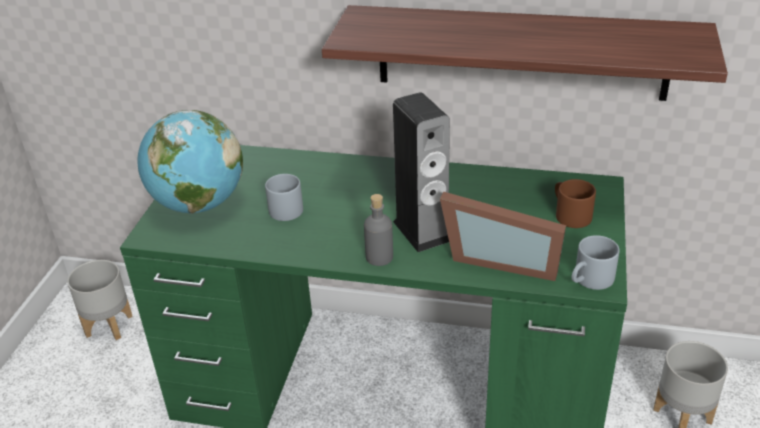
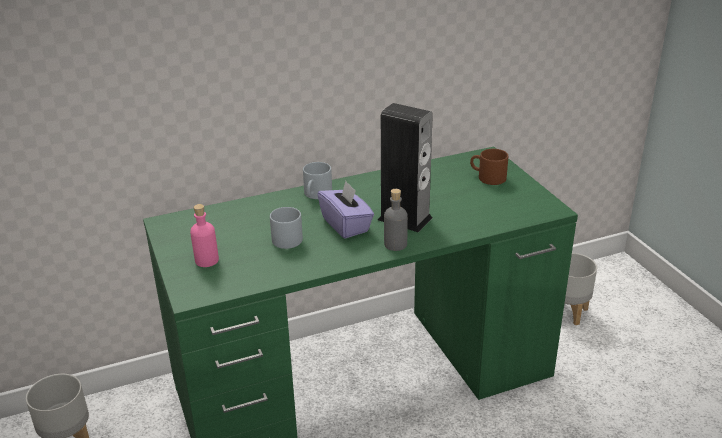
camera: 35 degrees left, 5 degrees down
(198, 204) = (206, 260): globe -> pink bottle
(357, 215) = (346, 225): none -> purple tissue box
(501, 259) = (477, 216): picture frame -> none
(521, 52) = (416, 67): shelf -> none
(590, 280) = (543, 209): grey mug -> grey mug (316, 195)

